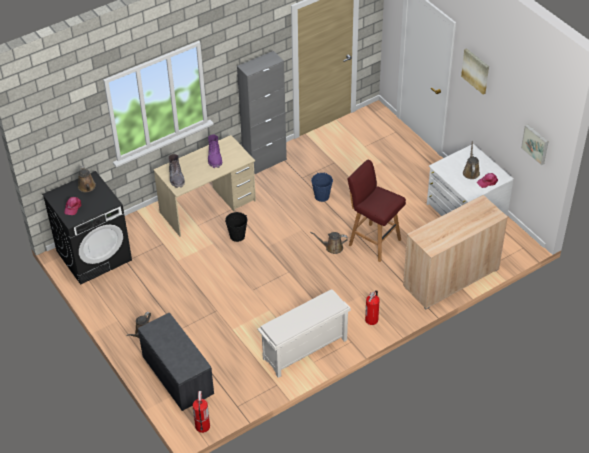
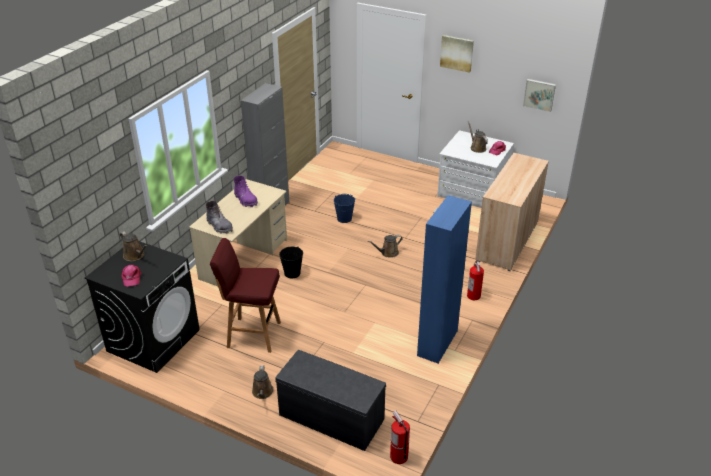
camera: 30 degrees left, 10 degrees down
(304, 350) = (437, 343): white shoe rack -> blue cabinet
(373, 241) = (419, 237): red stool -> red stool (252, 334)

